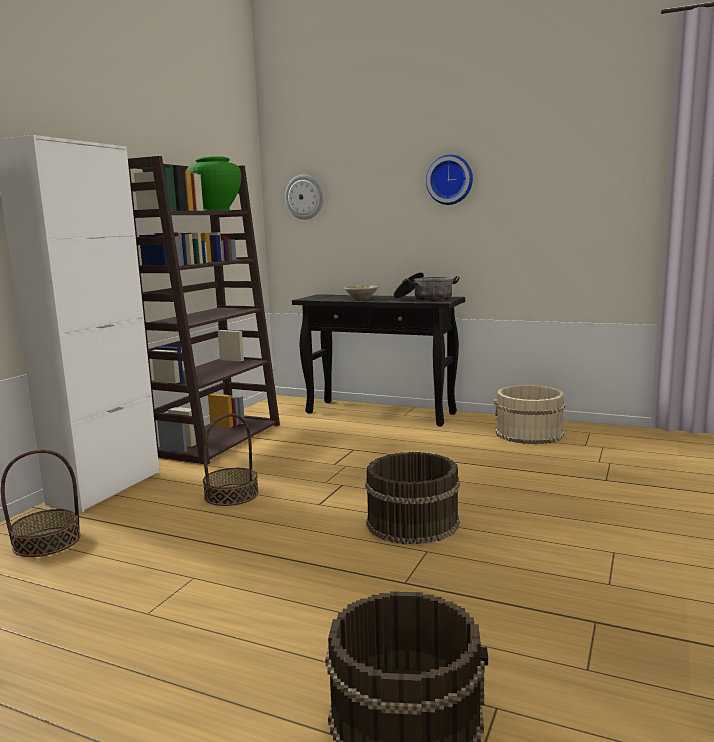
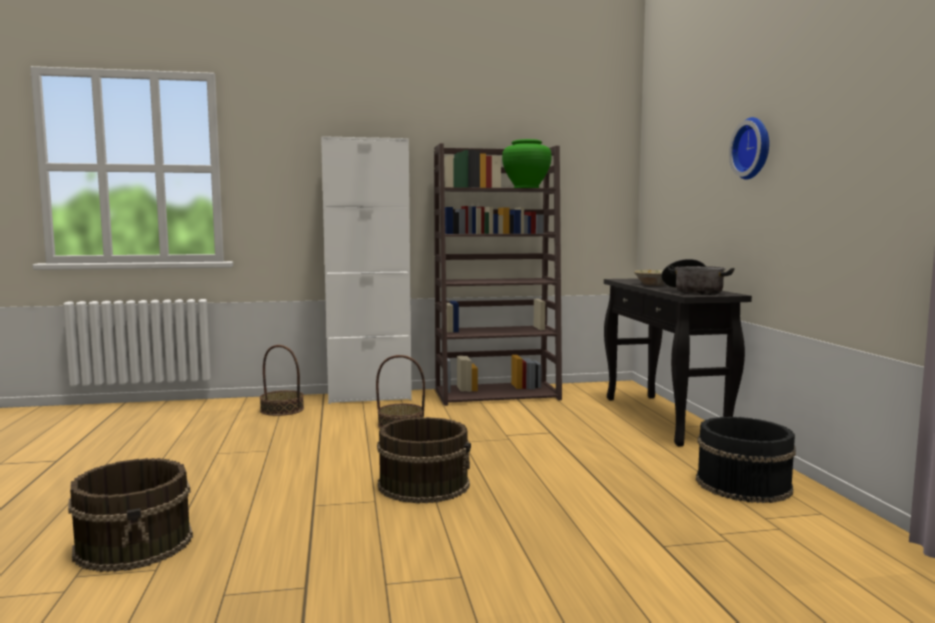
camera: 55 degrees right, 5 degrees down
(304, 197) = (660, 174): wall clock -> none
(528, 433) = (742, 484): beige bucket -> black bucket

